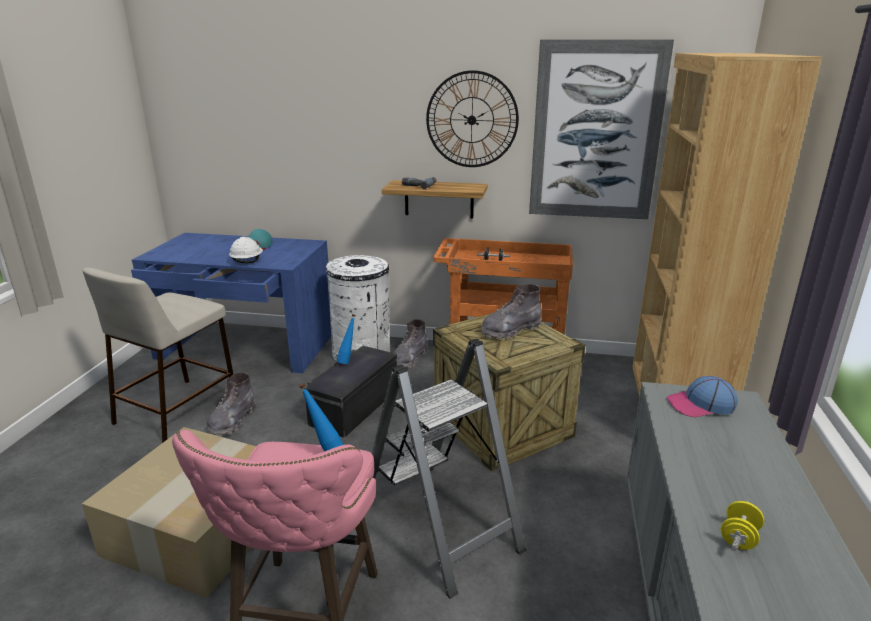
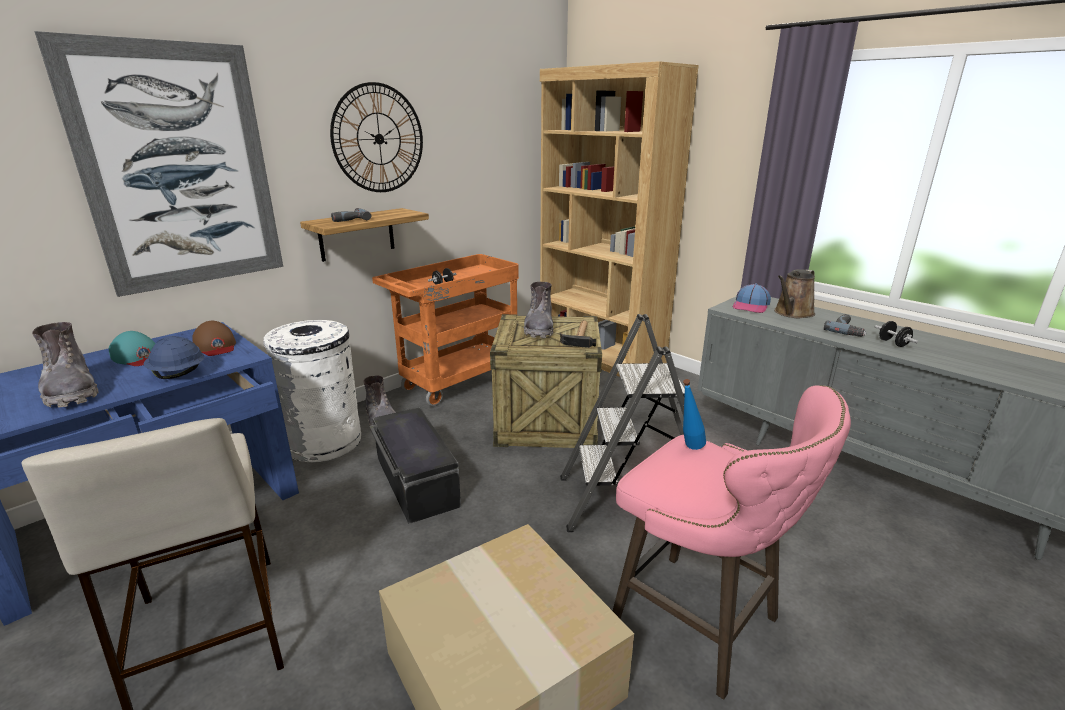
camera: 55 degrees left, 0 degrees up
(232, 421) = (317, 581): grey boot -> grey boot (72, 391)
(247, 262) = (178, 374): white hard hat -> blue hard hat
(291, 253) = (216, 346): none -> brown cap
(348, 361) = (391, 435): blue bottle -> none
(520, 352) = (580, 336): none -> hammer
(596, 132) = (483, 144): picture -> picture (179, 169)
(726, 438) = (792, 313): none -> brown watering can
(732, 490) = (847, 330): none -> power drill
(738, 538) = (893, 343): yellow dumbbell -> black dumbbell

